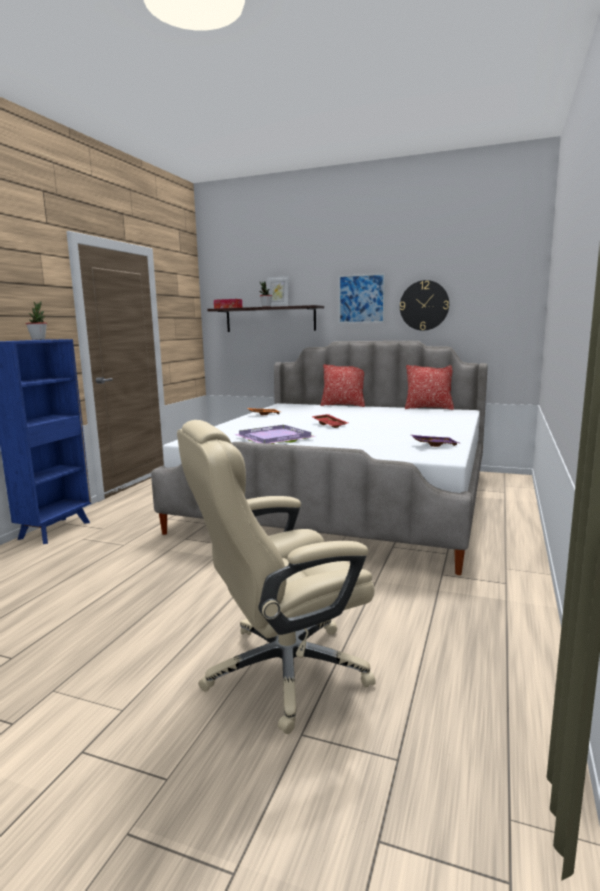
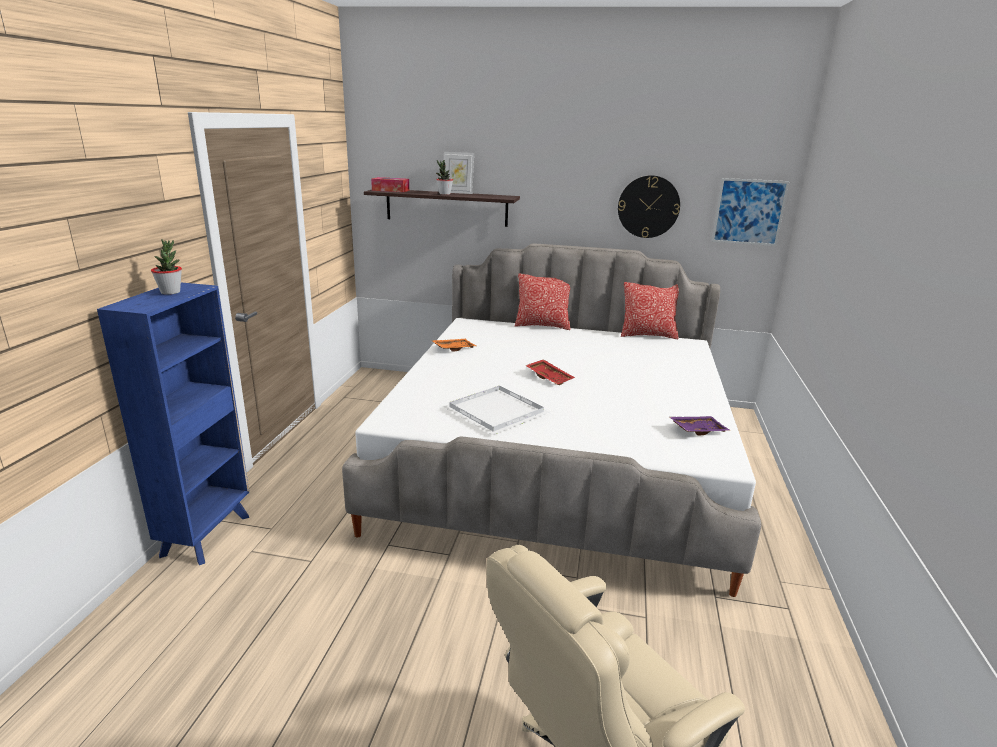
camera: 10 degrees left, 10 degrees up
(274, 438) = (496, 413): purple tray -> white tray
(361, 298) = (569, 191): picture -> picture (749, 212)

